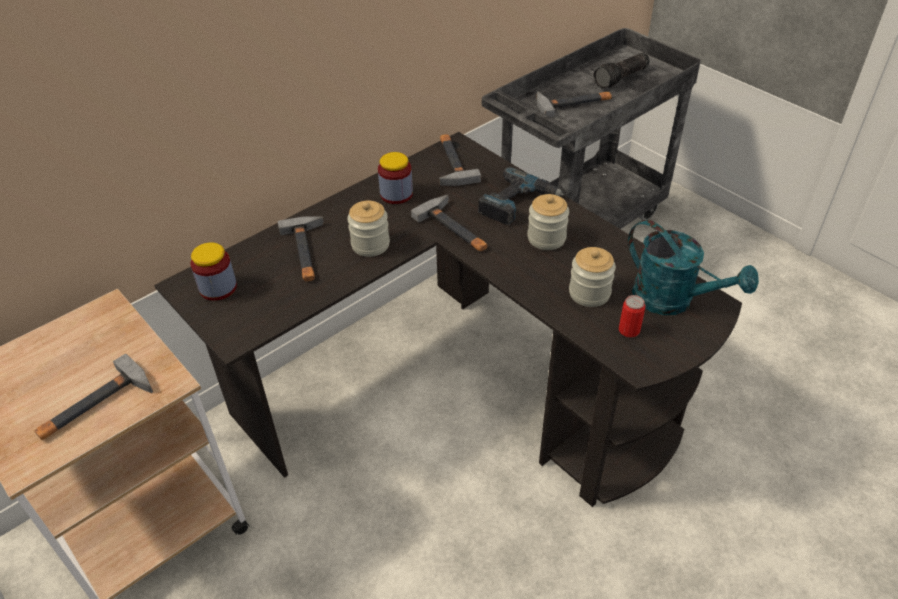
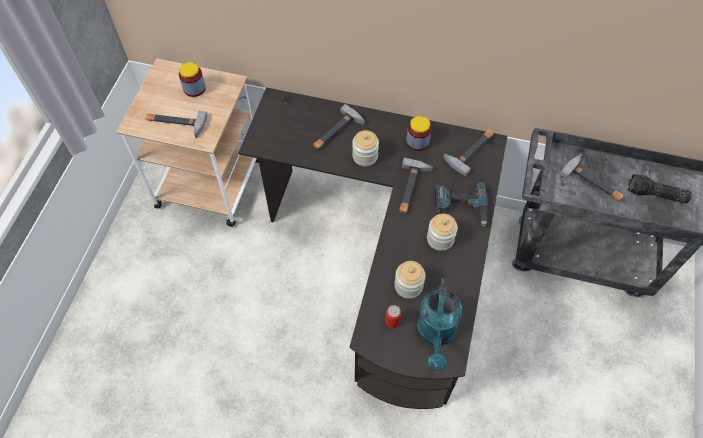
camera: 55 degrees right, 15 degrees up
(218, 288) = (282, 113): jar -> jar (194, 88)

